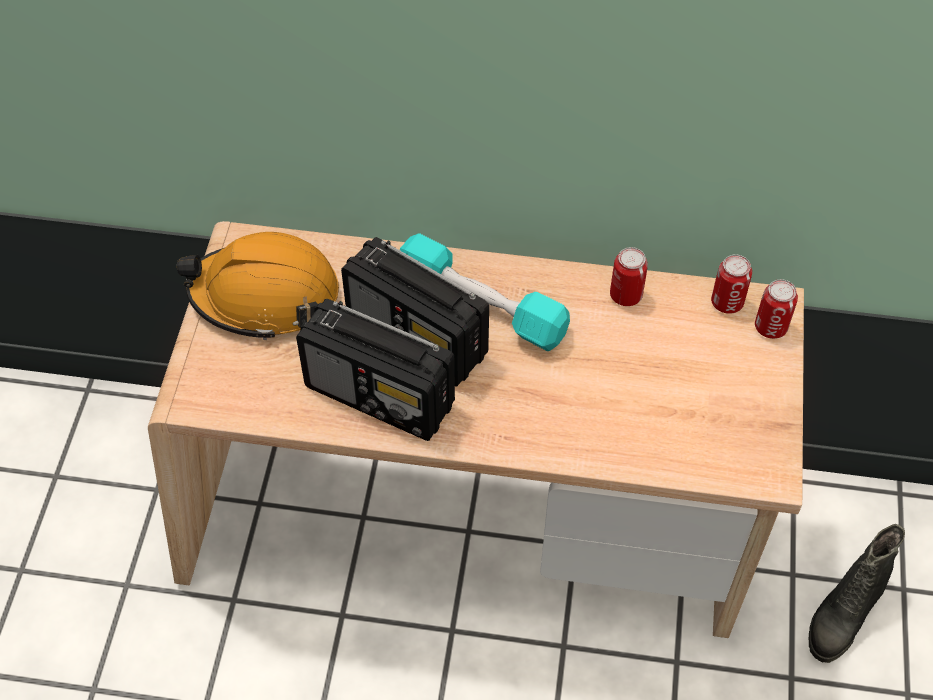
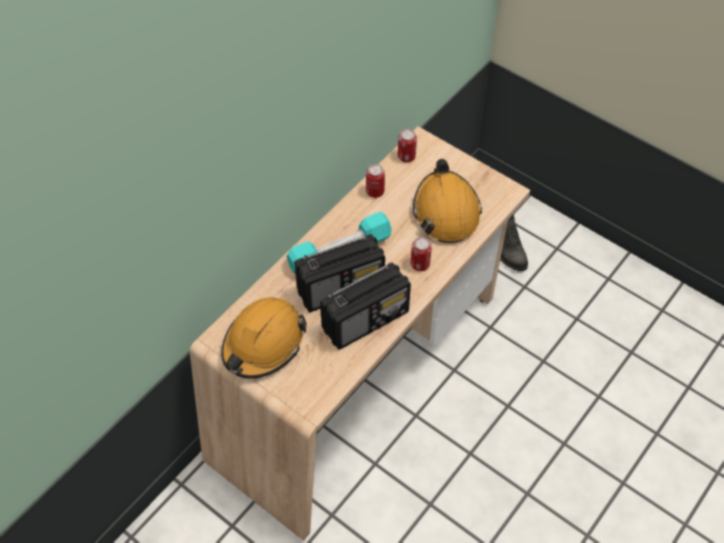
camera: 60 degrees left, 0 degrees up
(660, 404) = (446, 211): none -> orange hard hat
(770, 327) = (431, 149): can -> can (420, 264)

